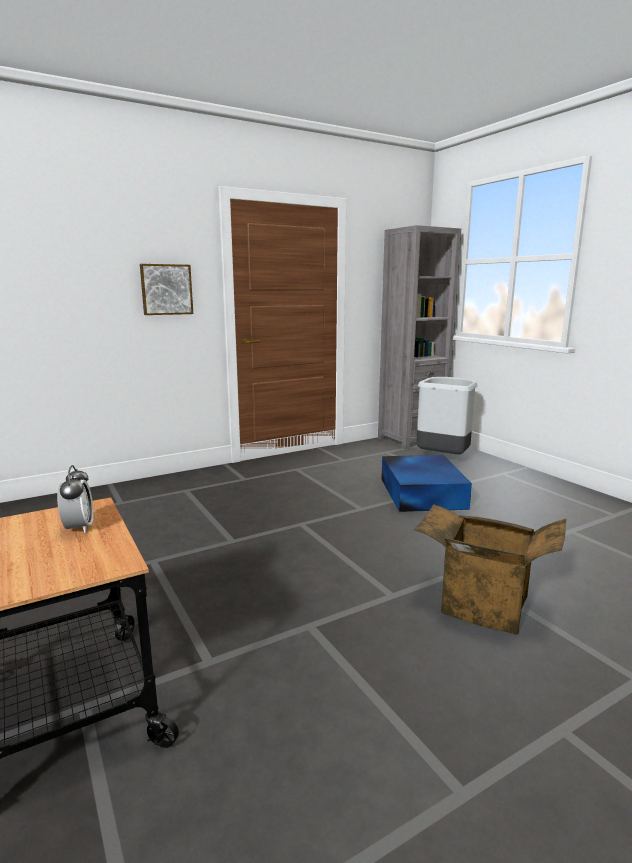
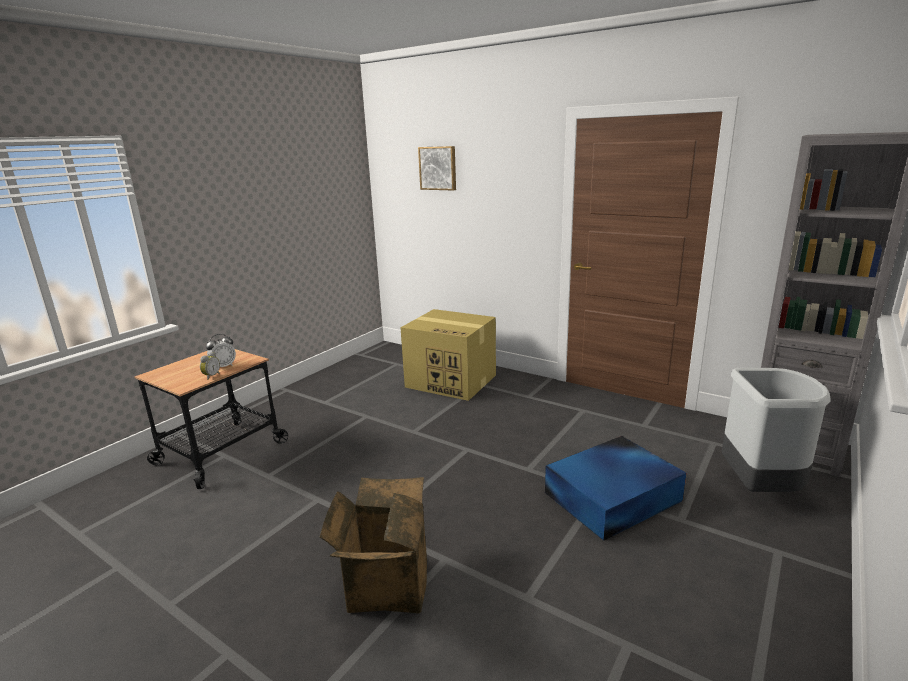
camera: 65 degrees right, 5 degrees up
(108, 539) = (211, 376): none -> alarm clock
(154, 499) = (452, 381): none -> cardboard box
(166, 289) = (512, 209): picture -> picture (438, 168)

